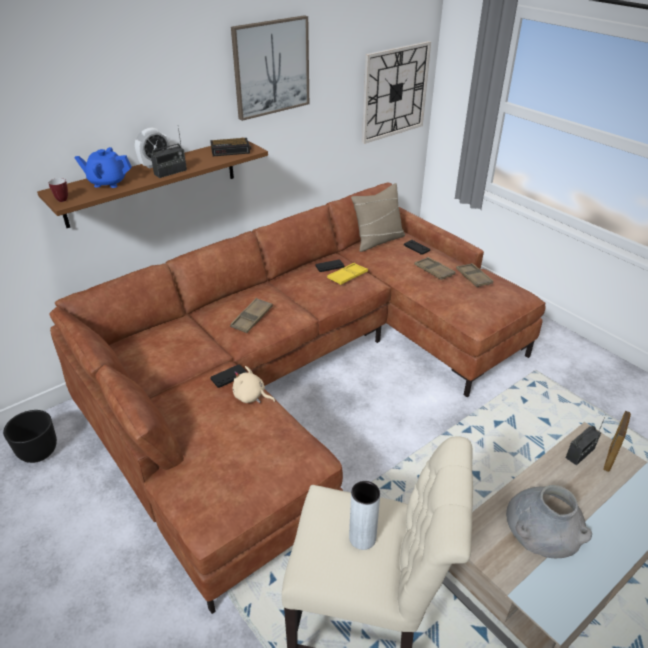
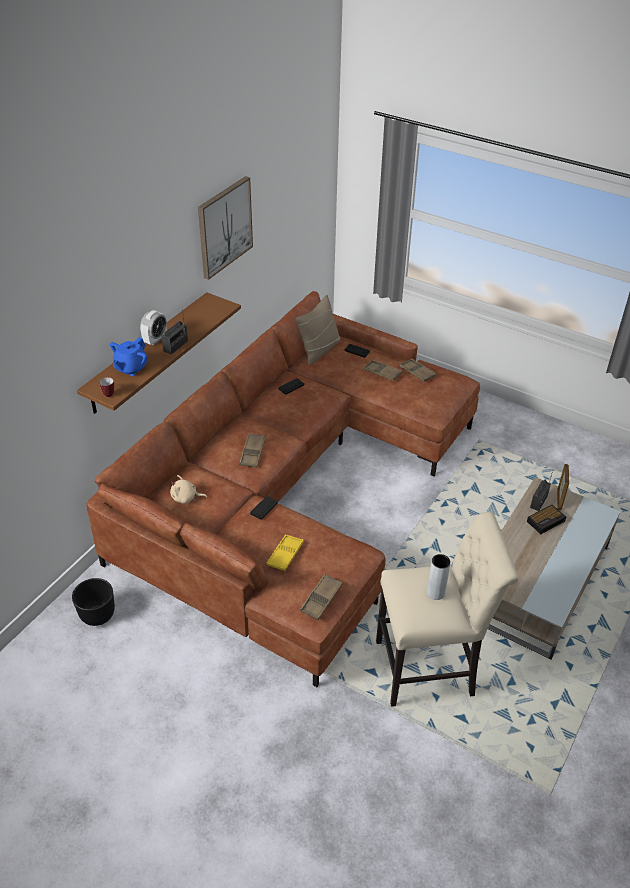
camera: 20 degrees left, 5 degrees up
(108, 182) = (131, 368): blue teapot -> blue teapot turned 45 degrees counterclockwise
(228, 501) = (321, 599): none -> brown tray
(231, 150) = (209, 310): alarm clock -> alarm clock (546, 521)
(251, 396) = (291, 520): beige plush toy -> beige plush toy (186, 498)
(347, 276) = (312, 394): yellow tray -> yellow tray (285, 555)
(394, 92) = (309, 209): wall clock -> none
(546, 524) = (531, 557): grey vase -> none

